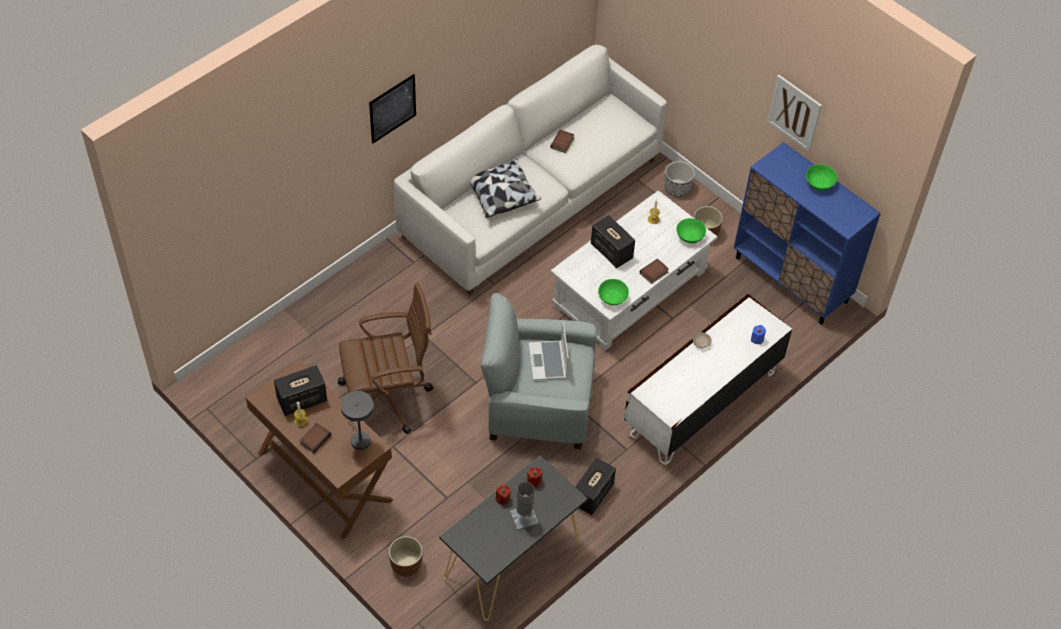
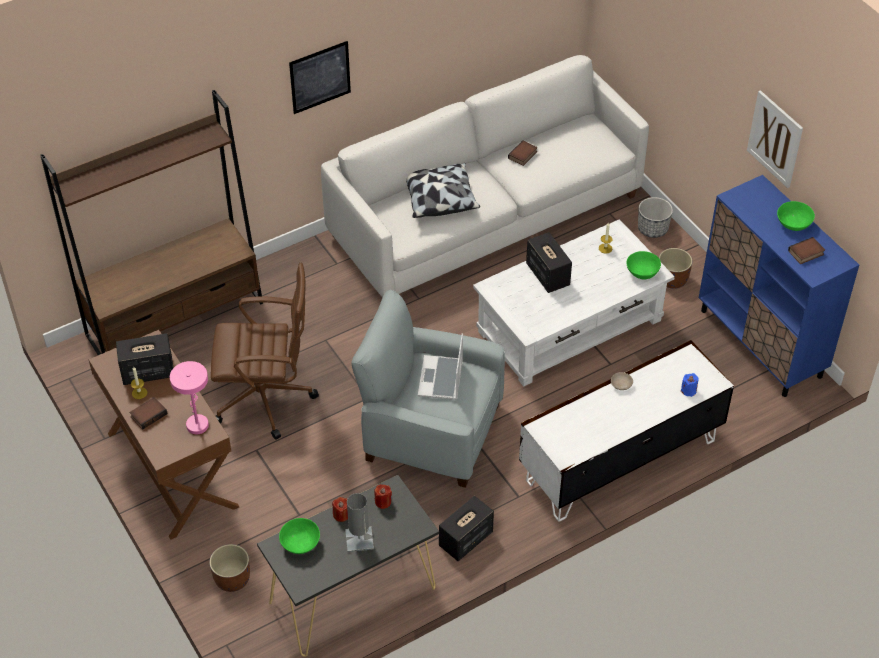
camera: 15 degrees right, 5 degrees down
(285, 337) = (175, 318): none -> brown bookcase
(359, 439) = (196, 422): grey table lamp -> pink table lamp
(612, 298) = (535, 324): green bowl -> green bowl (300, 543)
(654, 273) = (590, 305): book -> book (806, 253)

